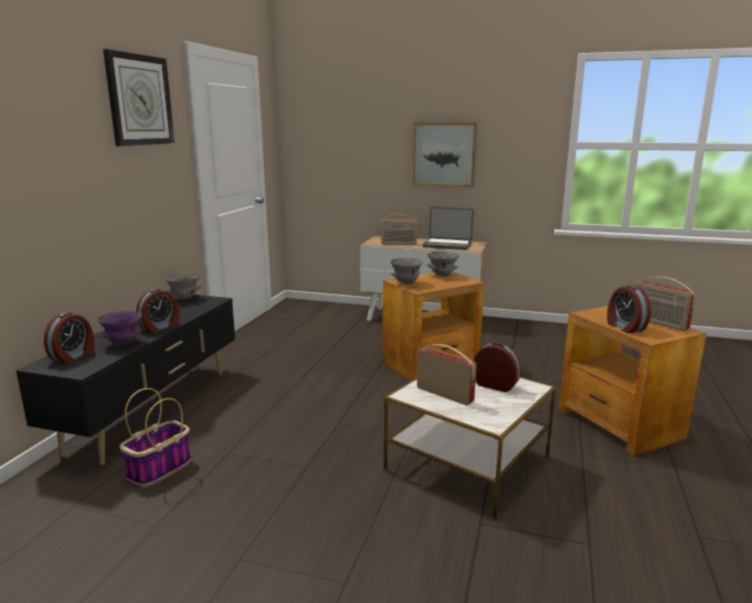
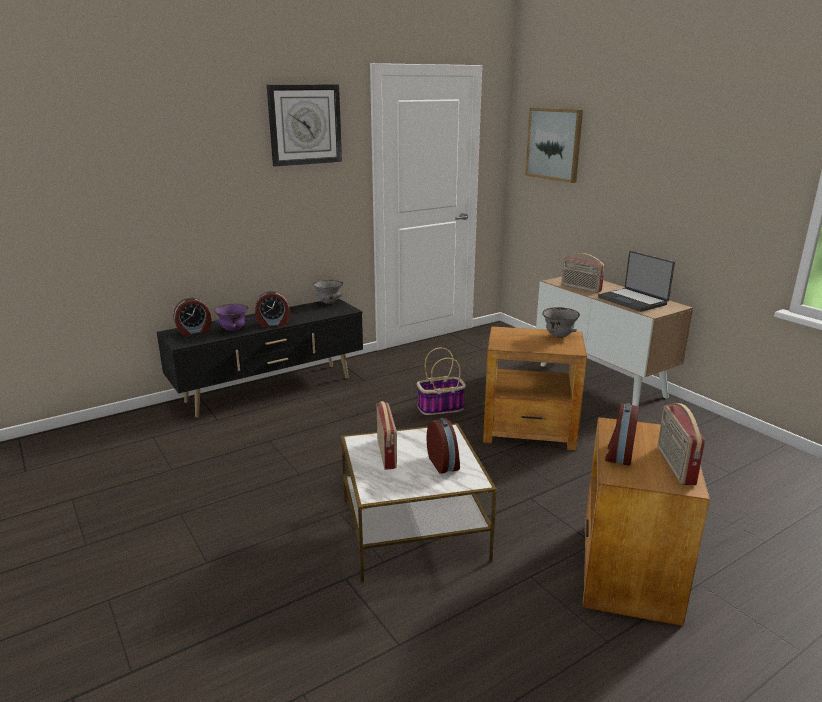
camera: 40 degrees right, 5 degrees up
(159, 469) = (219, 433): basket -> basket (440, 408)
(406, 283) = (503, 335): grey bowl -> none
(444, 154) = (660, 188): picture -> picture (554, 144)

